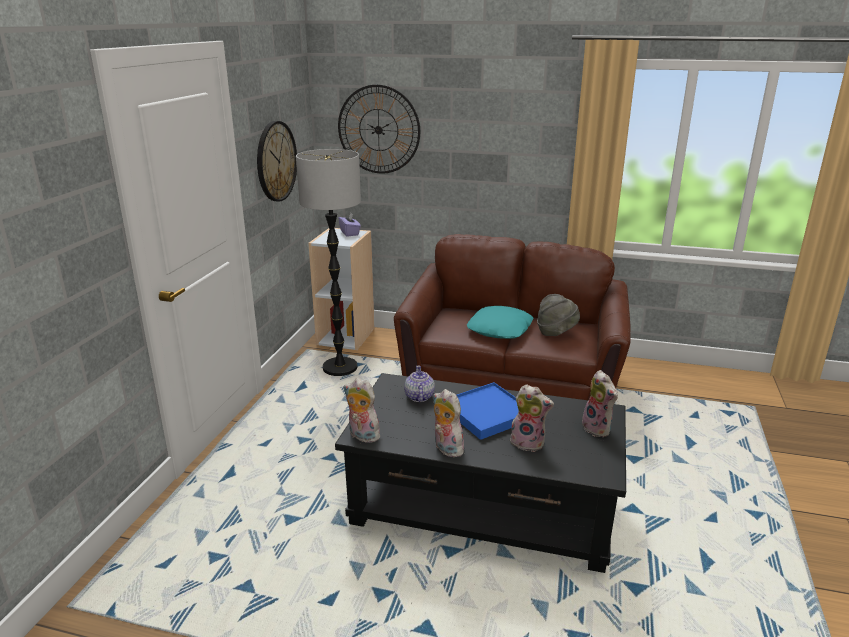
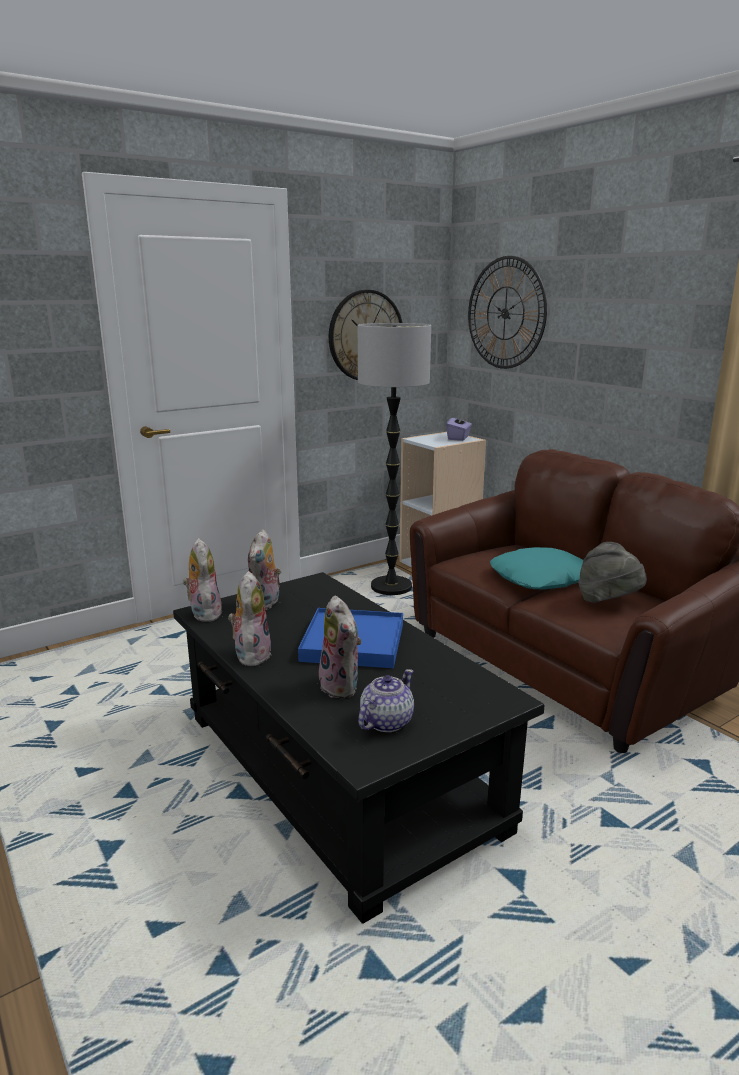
camera: 40 degrees right, 5 degrees down
(419, 397) = (315, 602): teapot -> teapot (385, 722)
(598, 429) = (454, 711): plush toy -> plush toy (265, 604)

